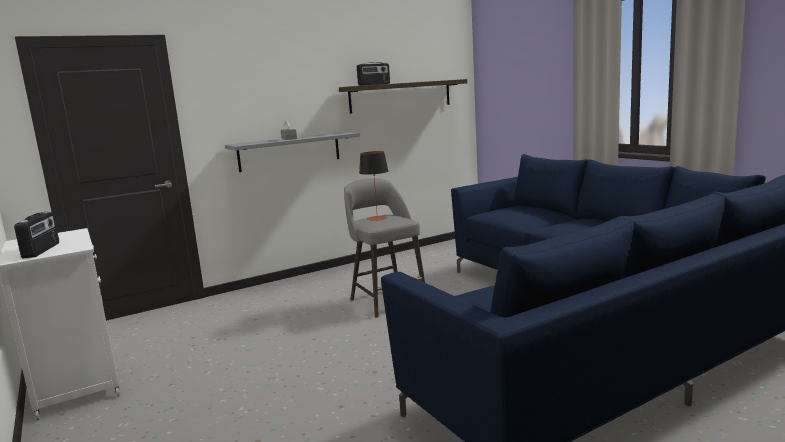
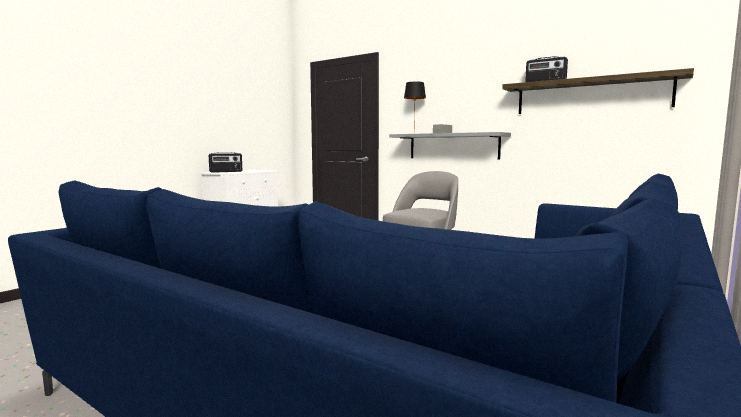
camera: 65 degrees right, 5 degrees down
(377, 218) = (420, 209): table lamp -> table lamp (414, 134)

